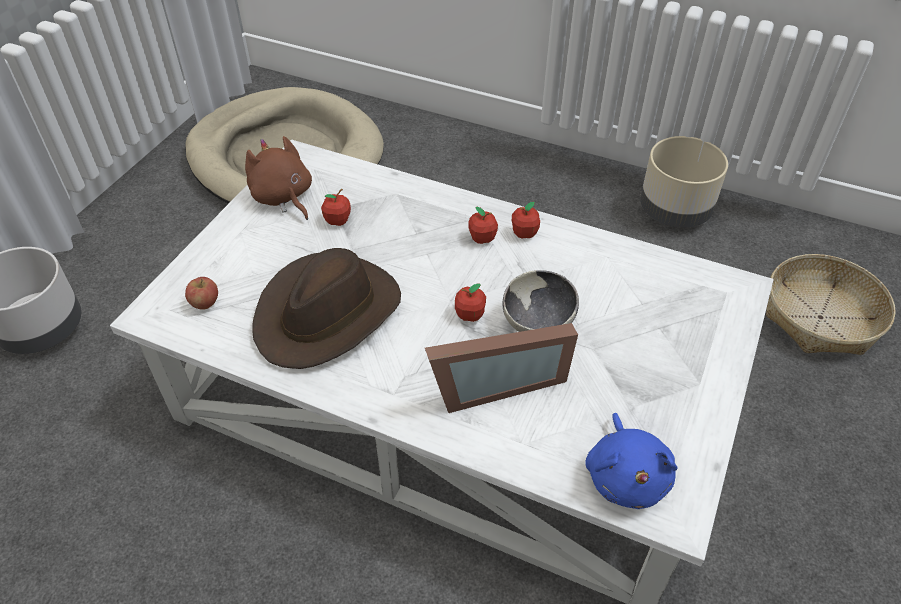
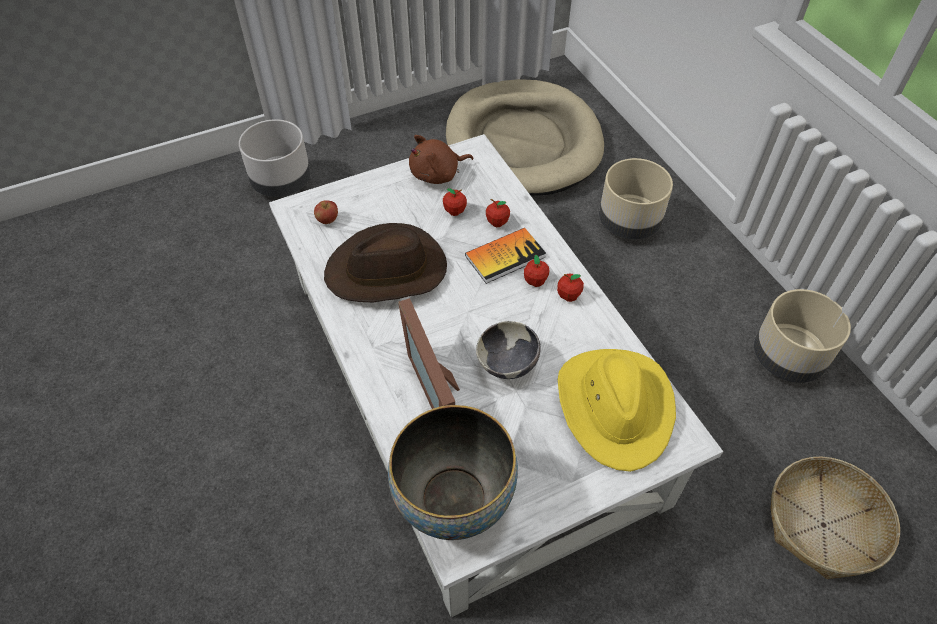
camera: 40 degrees right, 5 degrees up
(283, 197) = (437, 174): brown plush toy -> brown plush toy turned 120 degrees counterclockwise
(431, 233) = (505, 256): none -> book
(452, 176) = (629, 223): none -> beige planter
(470, 315) = (470, 329): apple -> apple (497, 222)
(494, 382) = (438, 383): picture frame -> picture frame turned 45 degrees clockwise
(626, 476) = (454, 500): blue plush toy -> bowl
(663, 299) = (615, 407): none -> yellow hat

